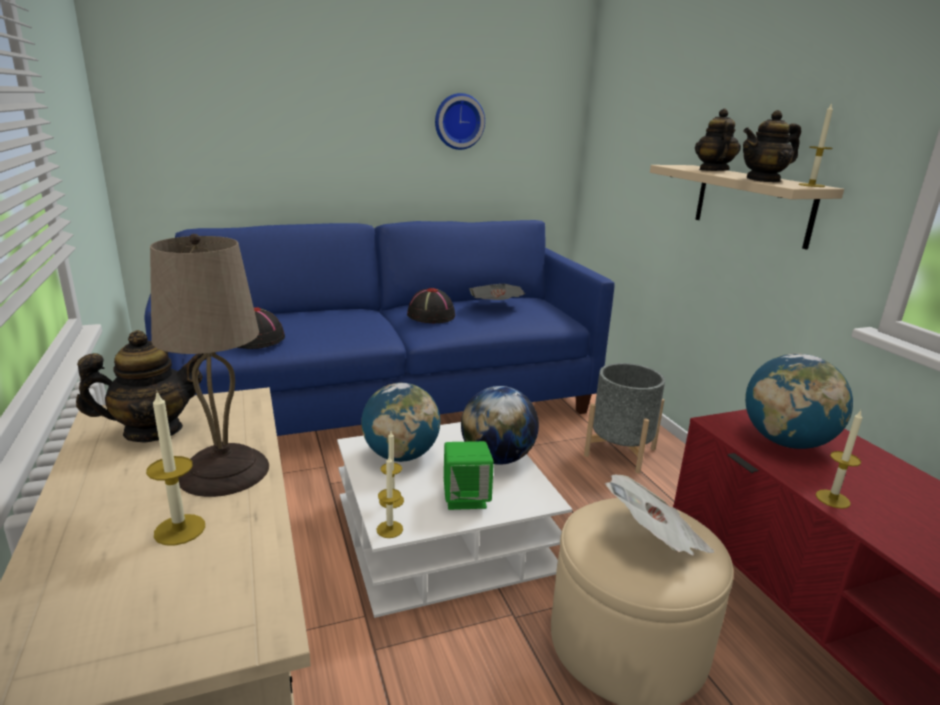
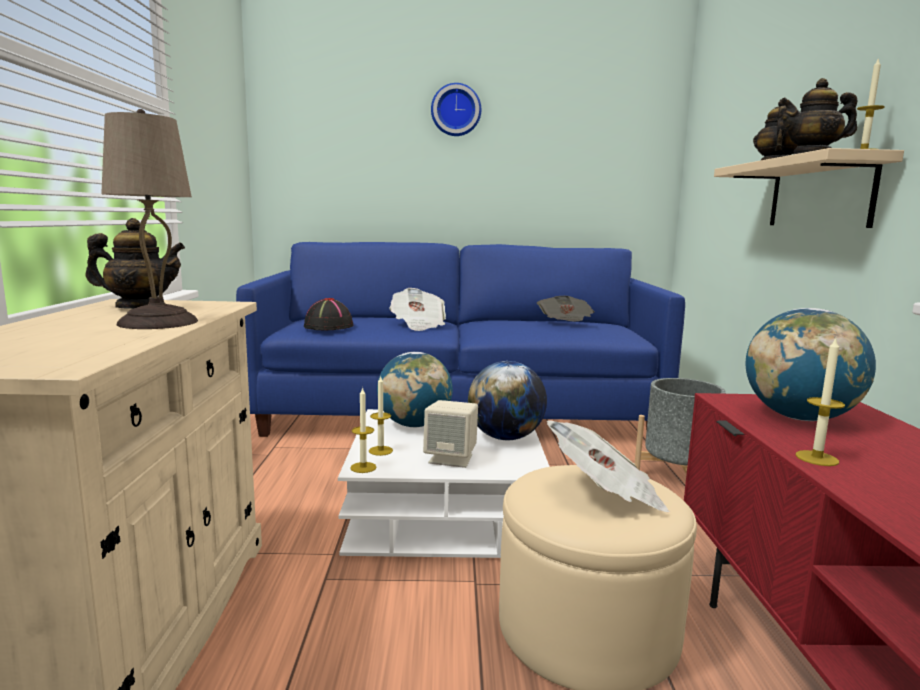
camera: 20 degrees right, 10 degrees down
(179, 529) = (85, 335): candle -> none
(352, 324) = (418, 325): none -> newspaper
(430, 315) = (495, 325): black hat -> none
(458, 121) = (549, 158): wall clock -> wall clock (456, 110)
(466, 498) = (451, 459): green speaker -> beige speaker

